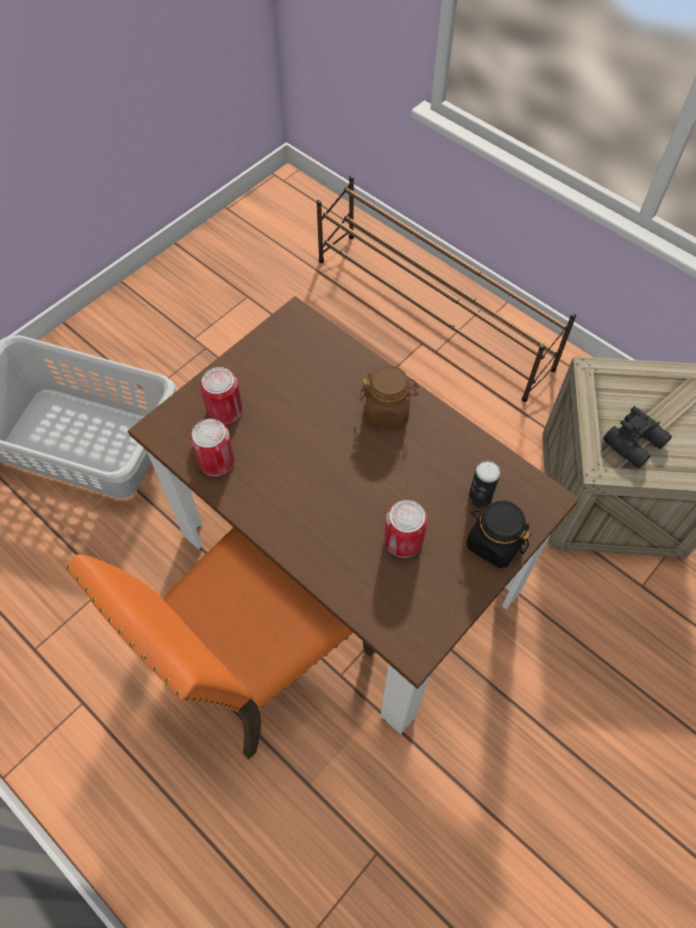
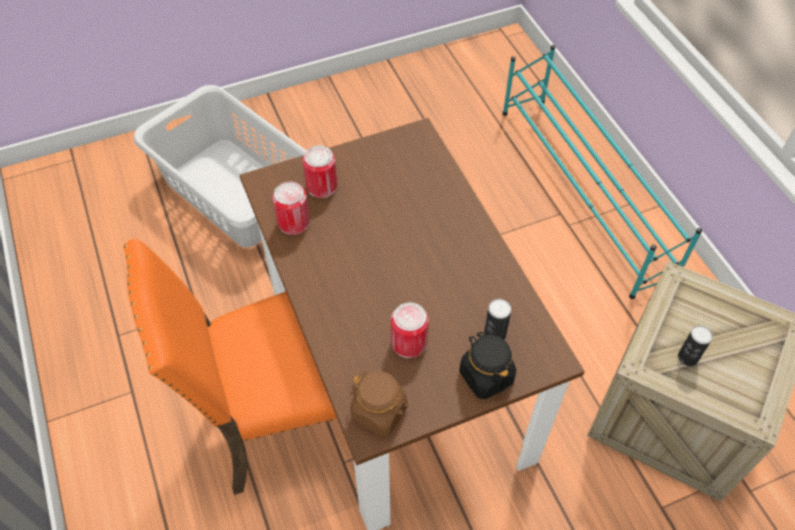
camera: 25 degrees right, 5 degrees down
(387, 409) = (454, 234): brown jar -> brown jar (379, 412)
(432, 314) = (583, 192): brown shoe rack -> turquoise shoe rack
(636, 443) = (687, 357): black binoculars -> can

